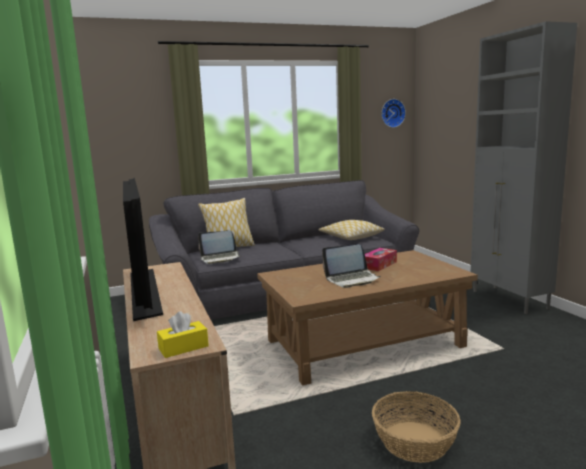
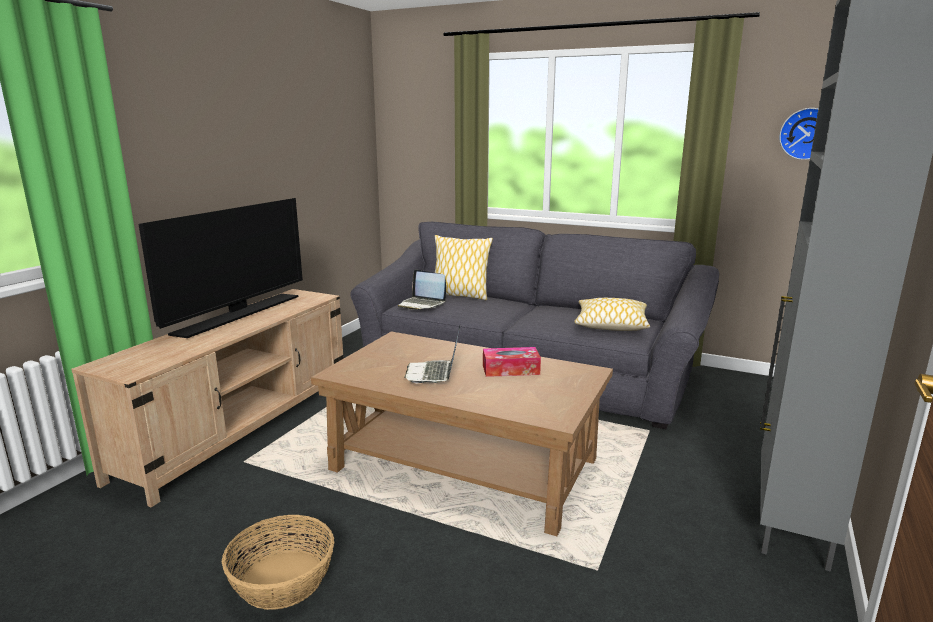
camera: 45 degrees right, 5 degrees up
(183, 347) = (121, 369): yellow tissue box -> none
(352, 279) = (433, 374): laptop -> laptop turned 60 degrees clockwise

